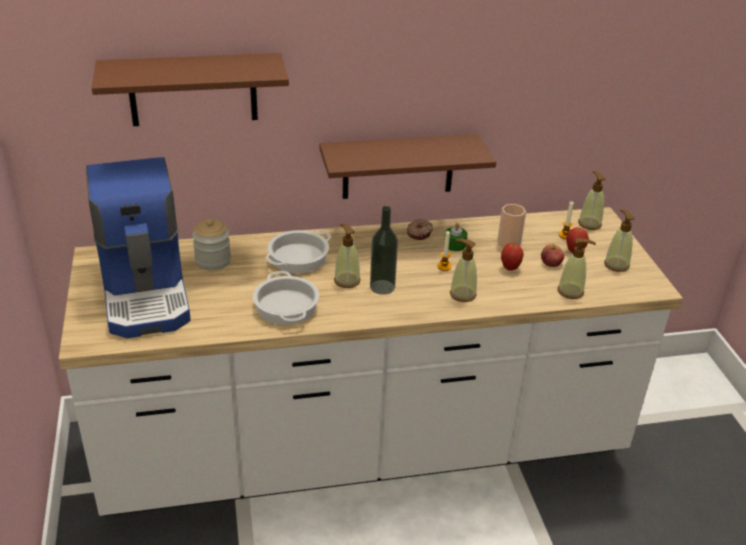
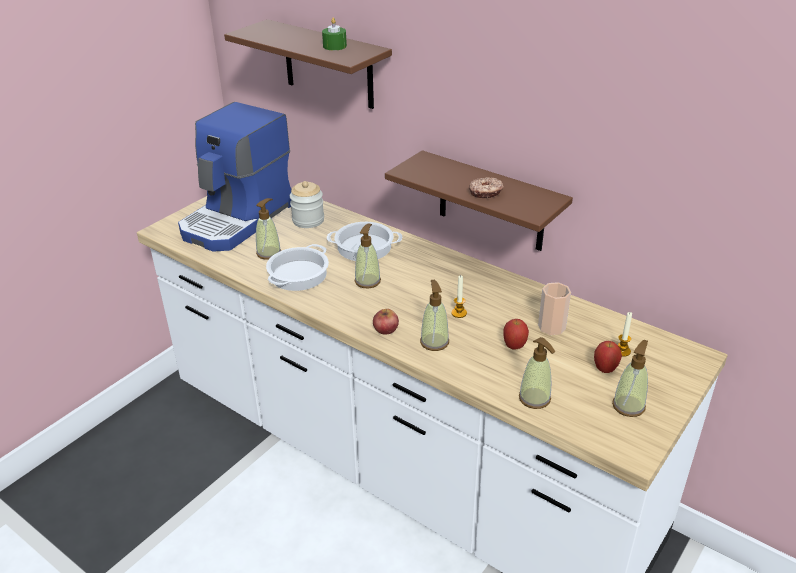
camera: 50 degrees right, 0 degrees up
(382, 287) = (384, 300): bottle -> none
(420, 233) = (486, 278): donut -> donut (485, 193)
(455, 245) = (499, 302): green candle -> green candle (334, 46)
(551, 262) = (562, 364): apple -> apple (385, 329)
(589, 224) = (669, 356): soap dispenser -> soap dispenser (269, 253)

